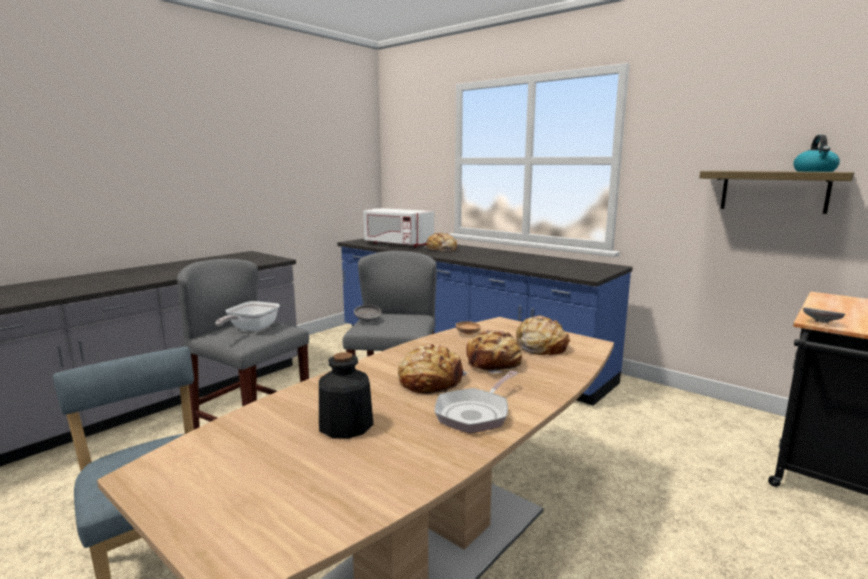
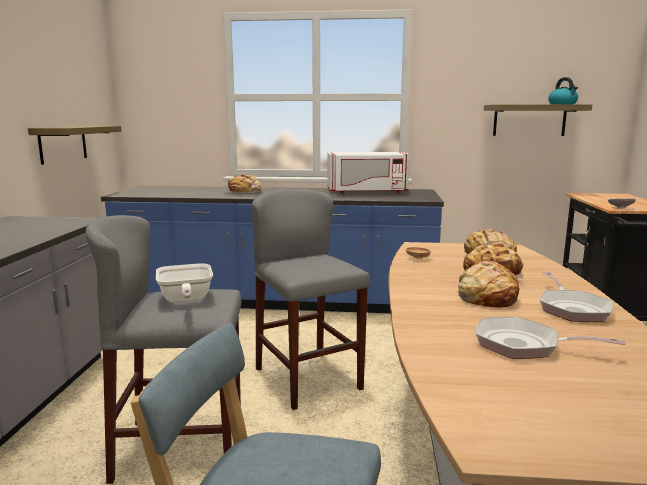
camera: 35 degrees left, 0 degrees up
(316, 199) = (63, 144): none -> shelf
(345, 426) = (524, 345): bottle -> frying pan
(368, 321) = (293, 268): grey bowl -> none
(397, 244) = (181, 192): white microwave -> white microwave (367, 192)

